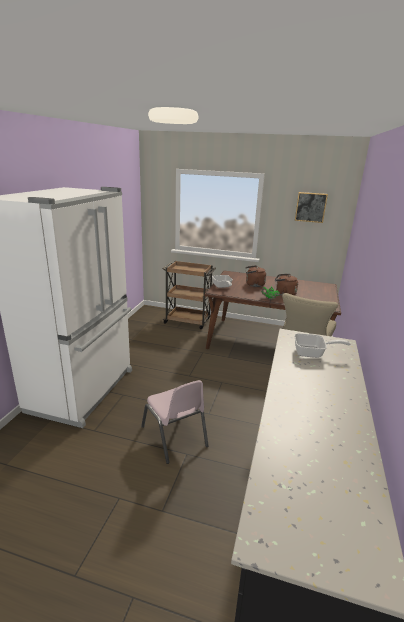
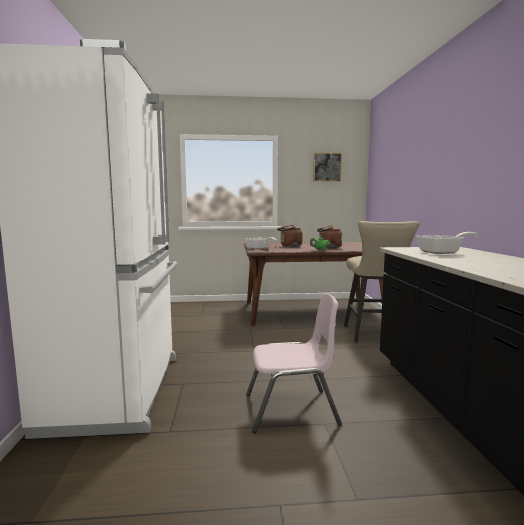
camera: 20 degrees left, 15 degrees down
(174, 436) = (291, 409): pink chair -> pink chair turned 45 degrees counterclockwise
(188, 321) = (209, 308): brown cart -> none

